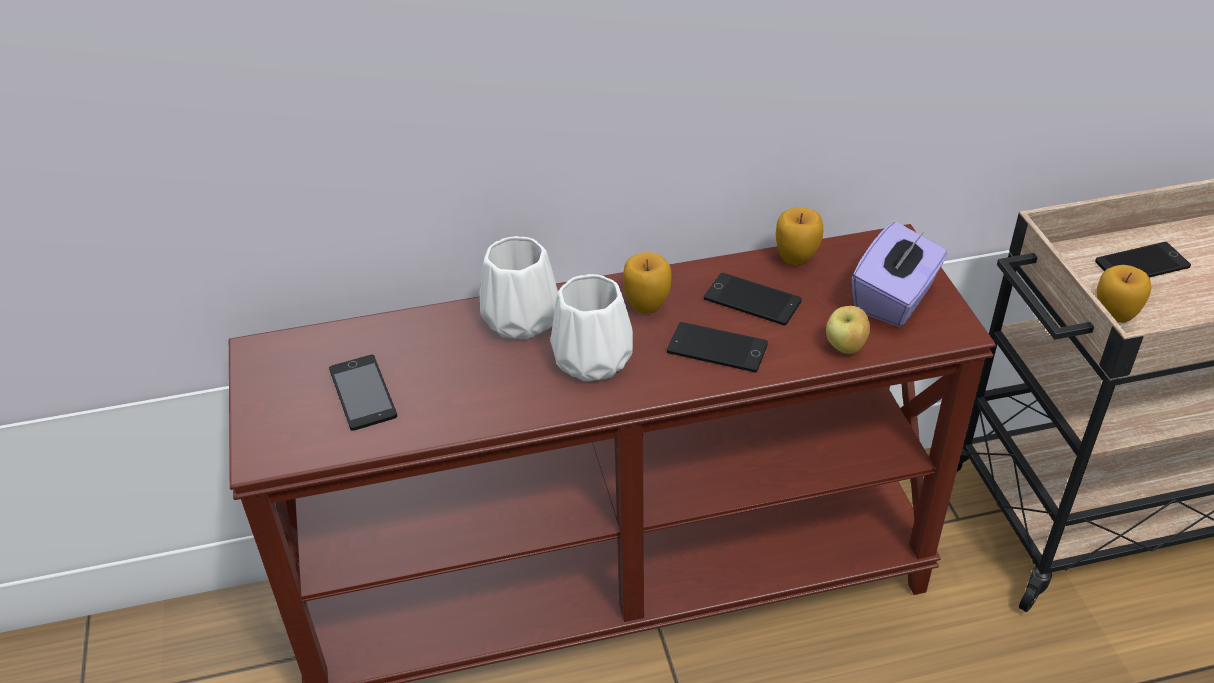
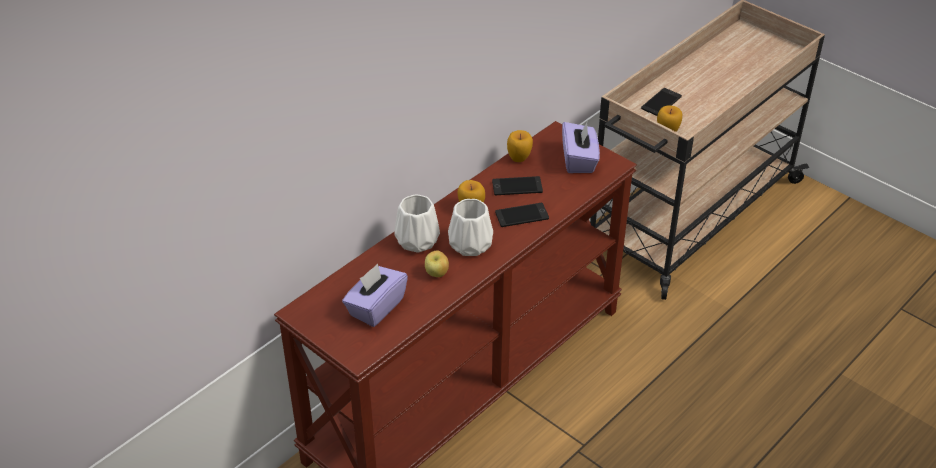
camera: 35 degrees left, 0 degrees up
(362, 393) = (376, 307): phone -> purple tissue box
(846, 347) = (577, 191): apple -> apple (437, 273)

